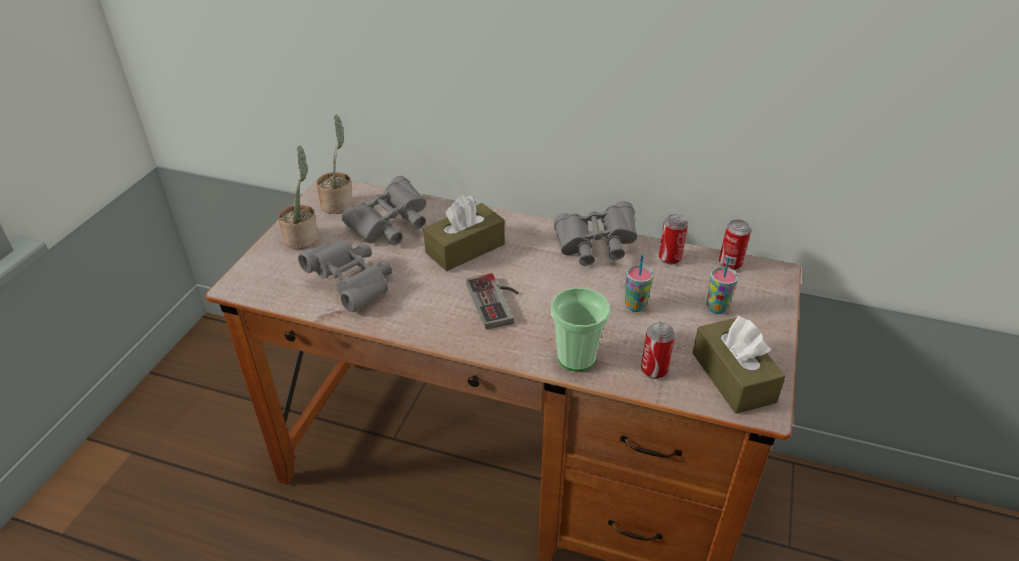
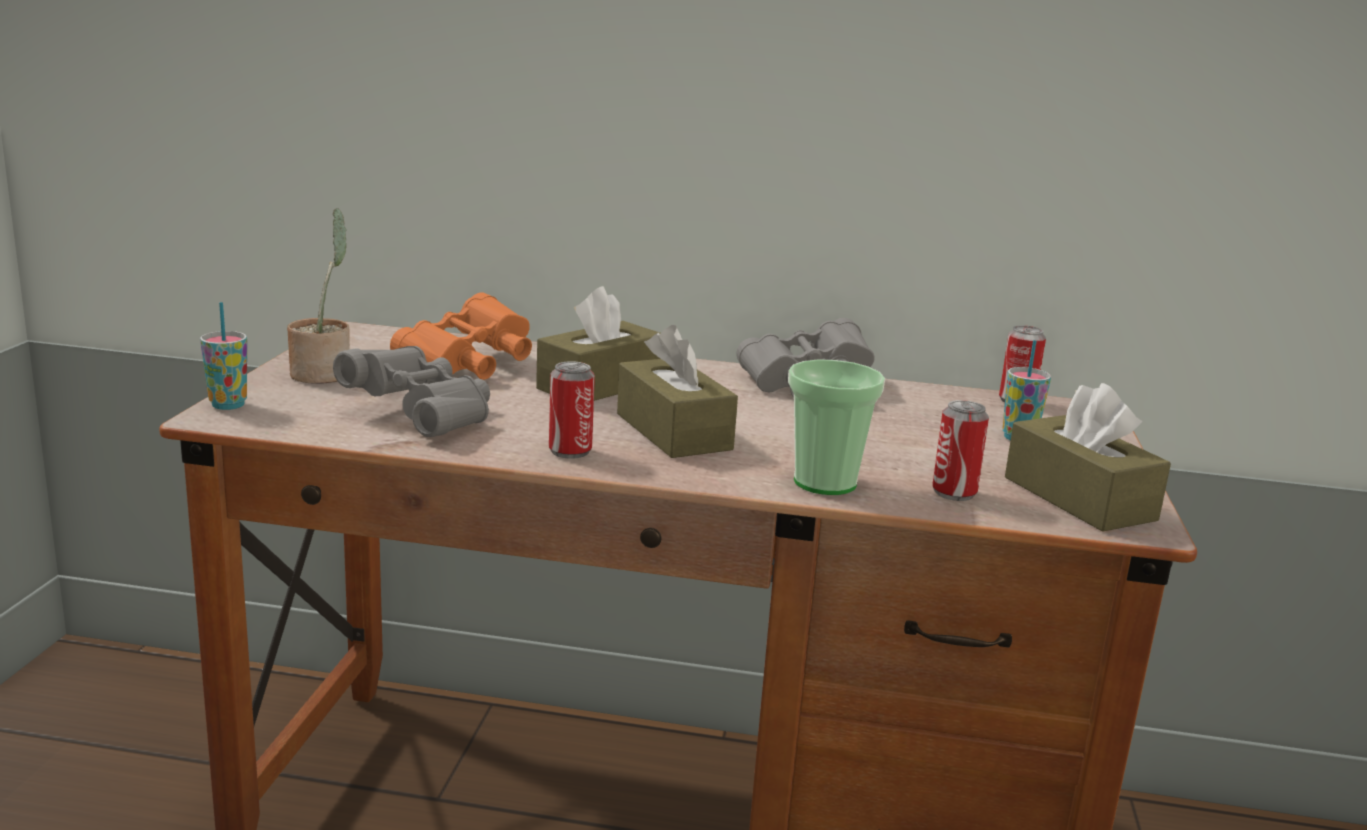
camera: 10 degrees left, 20 degrees down
(339, 204) = (375, 344): potted plant -> none
(390, 227) = (469, 365): grey binoculars -> orange binoculars
(497, 301) = (673, 432): game controller -> brown tissue box
(635, 306) = (894, 436): cup -> cup (228, 405)
(669, 258) = (924, 395): can -> can (570, 451)

